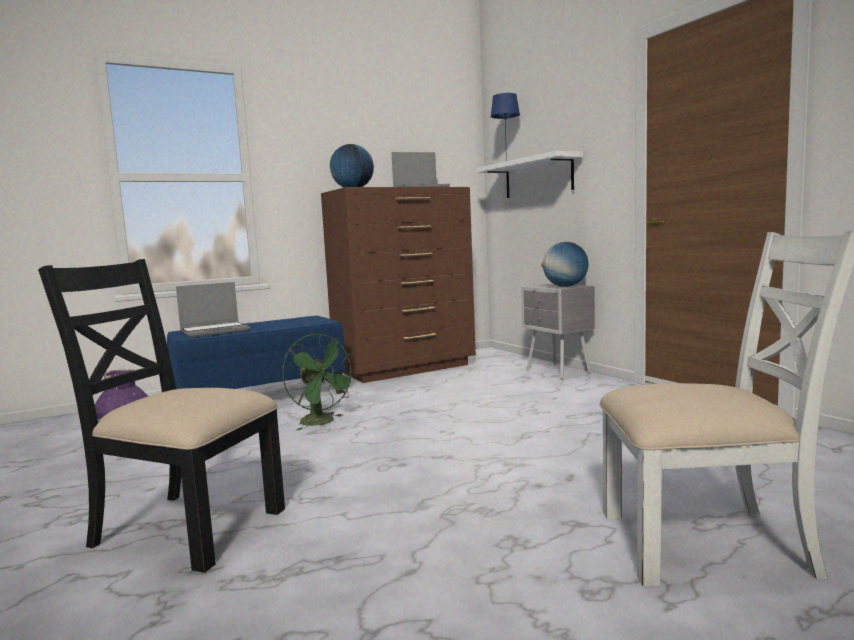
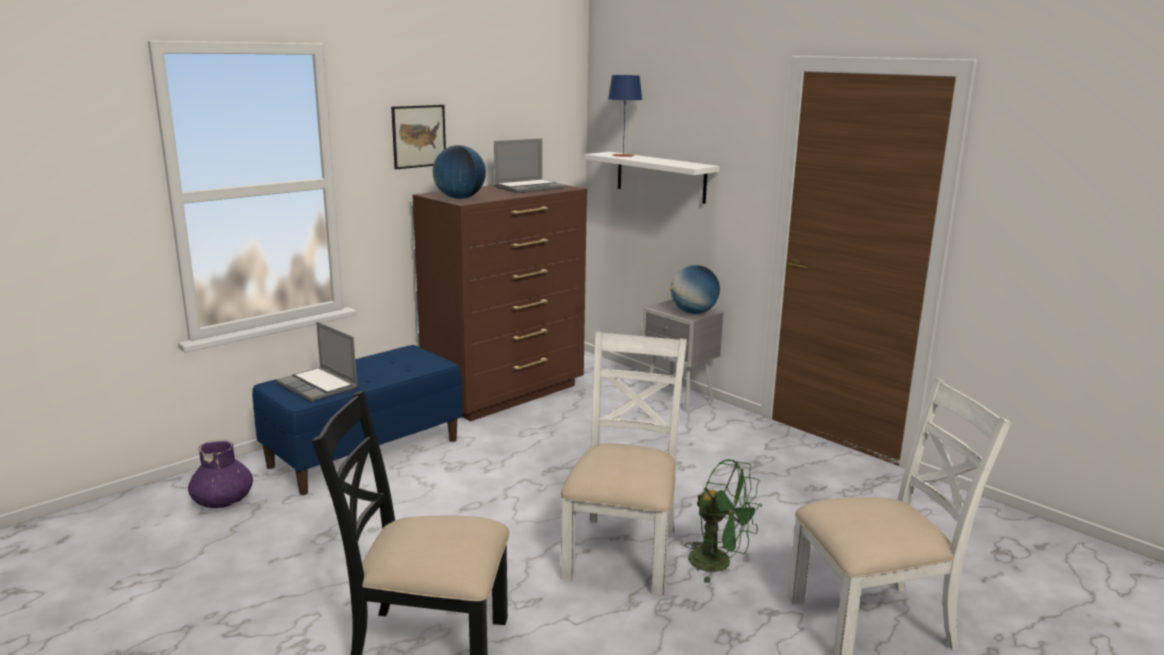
camera: 15 degrees left, 10 degrees up
(215, 331) = (319, 386): laptop -> laptop turned 90 degrees clockwise
(322, 422) = (465, 492): green fan -> green fan (719, 563)
(327, 147) = (418, 136): none -> picture
(438, 467) = (623, 552): none -> white chair

